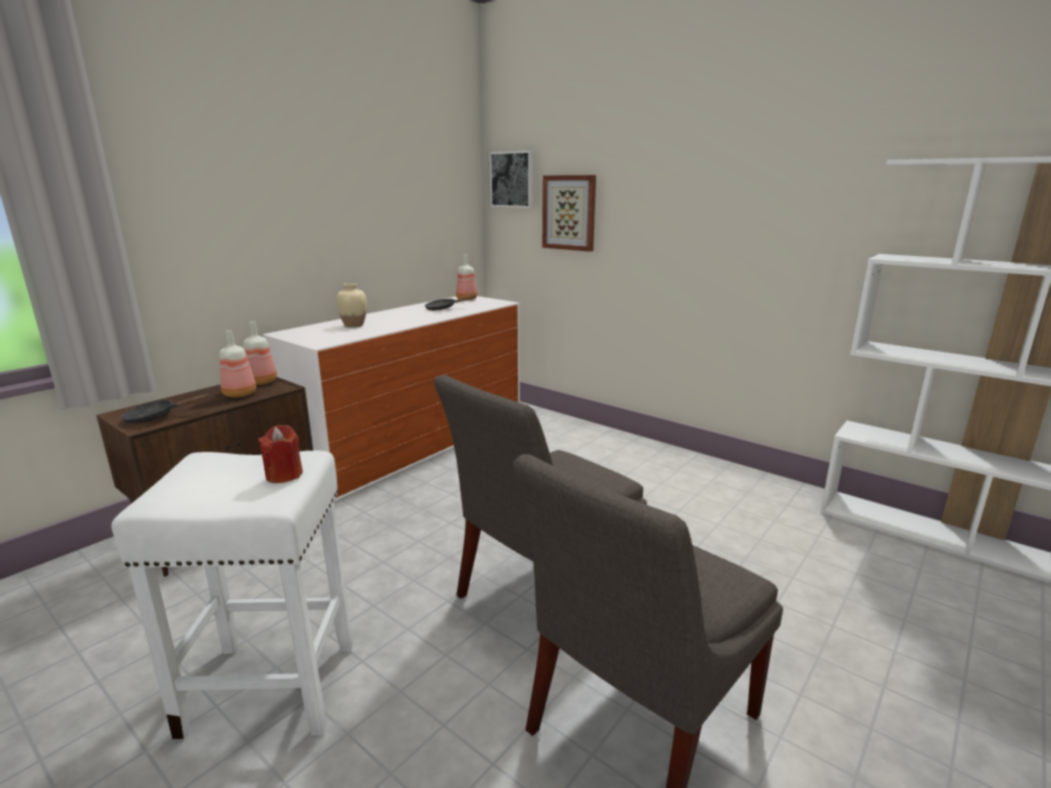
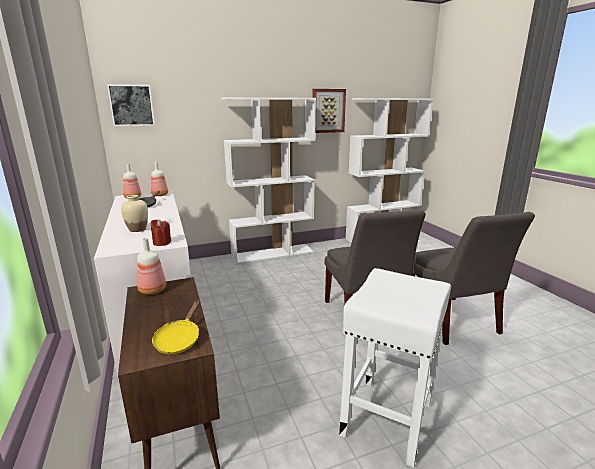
camera: 60 degrees left, 0 degrees up
(156, 417) = (179, 339): black frying pan -> yellow frying pan
(240, 394) = (171, 300): bottle -> bottle (159, 195)
(284, 475) = (404, 279): red candle -> red candle (162, 243)
(569, 212) = (187, 127): picture -> picture (328, 111)
(652, 451) = (273, 253): none -> white bookcase

